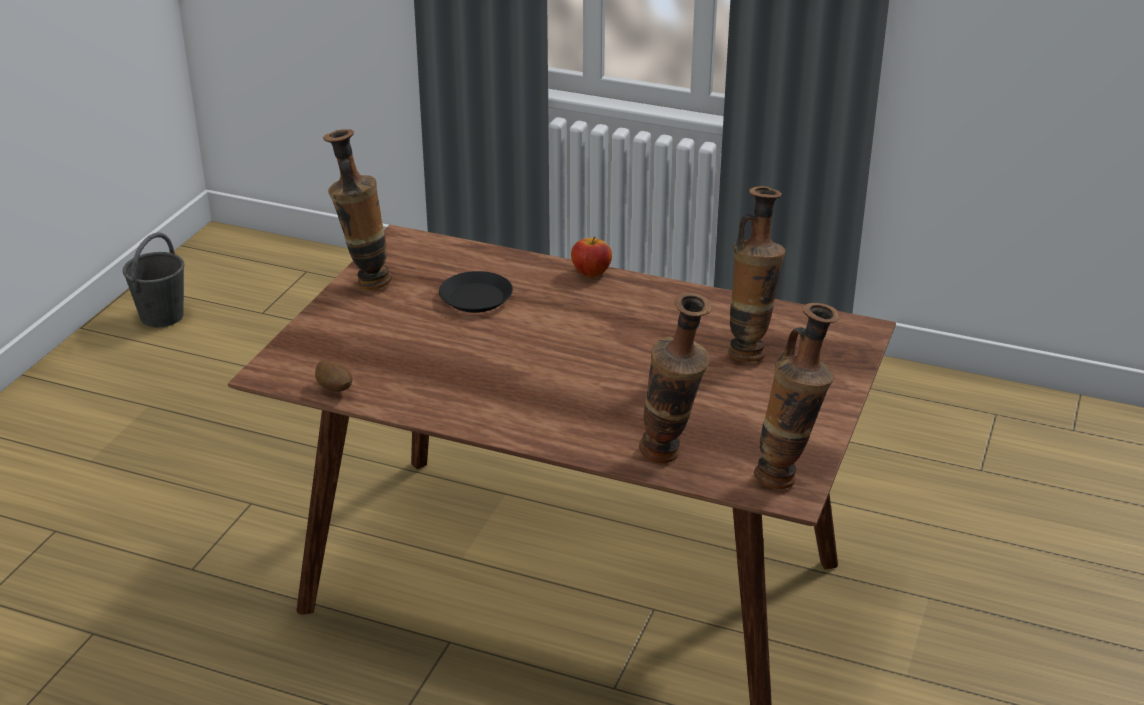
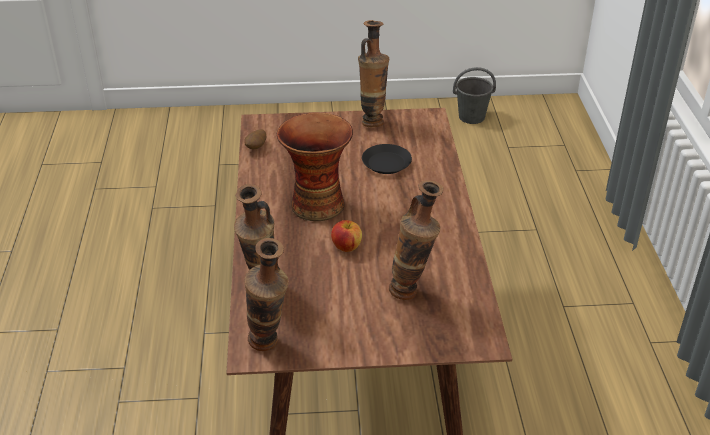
camera: 65 degrees right, 5 degrees up
(520, 372) = (316, 204): none -> vase
(591, 273) = (454, 197): apple -> apple (346, 247)

